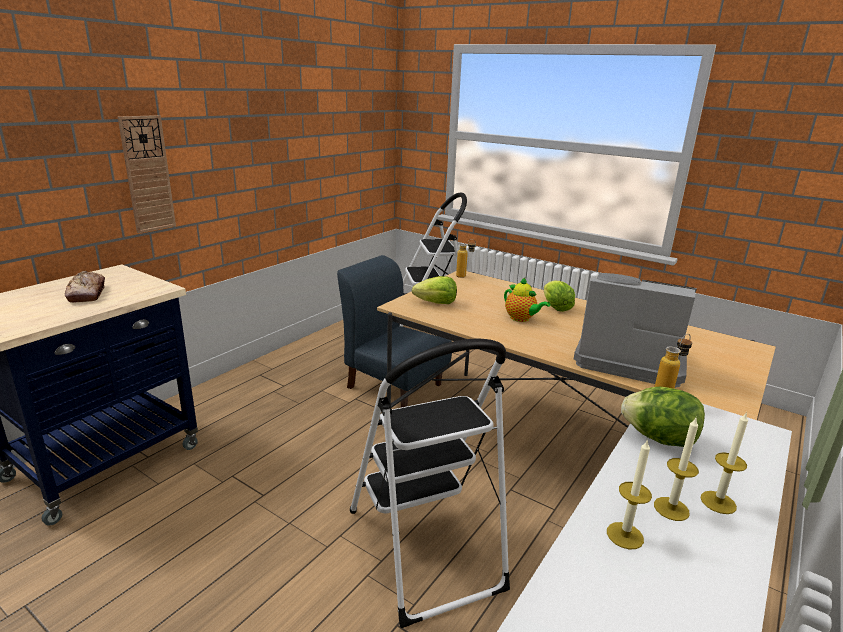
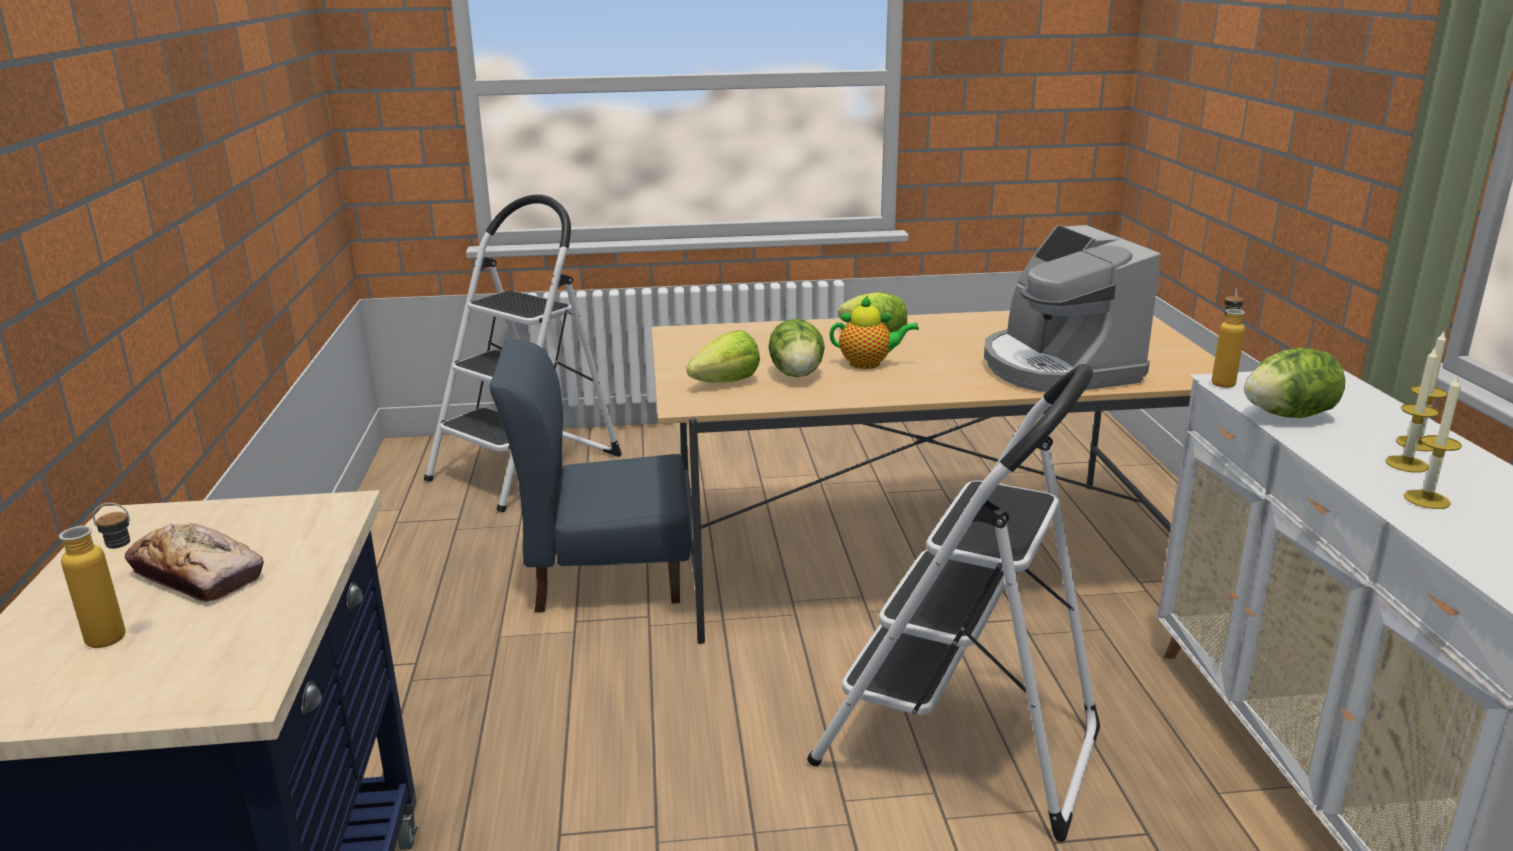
camera: 40 degrees left, 0 degrees up
(147, 174) = (84, 272): wall clock -> none
(464, 277) = (684, 335): bottle -> bottle (123, 637)
(475, 311) = (797, 375): none -> lettuce
(627, 359) = (1057, 367): coffee machine -> coffee machine turned 90 degrees counterclockwise

